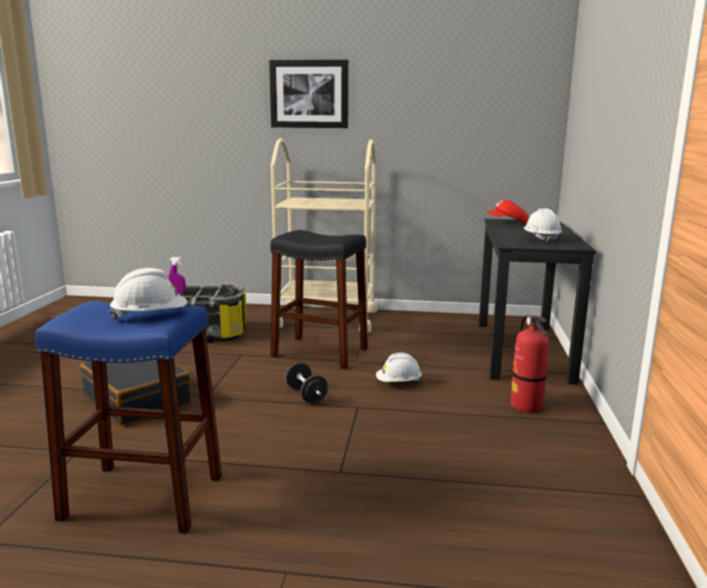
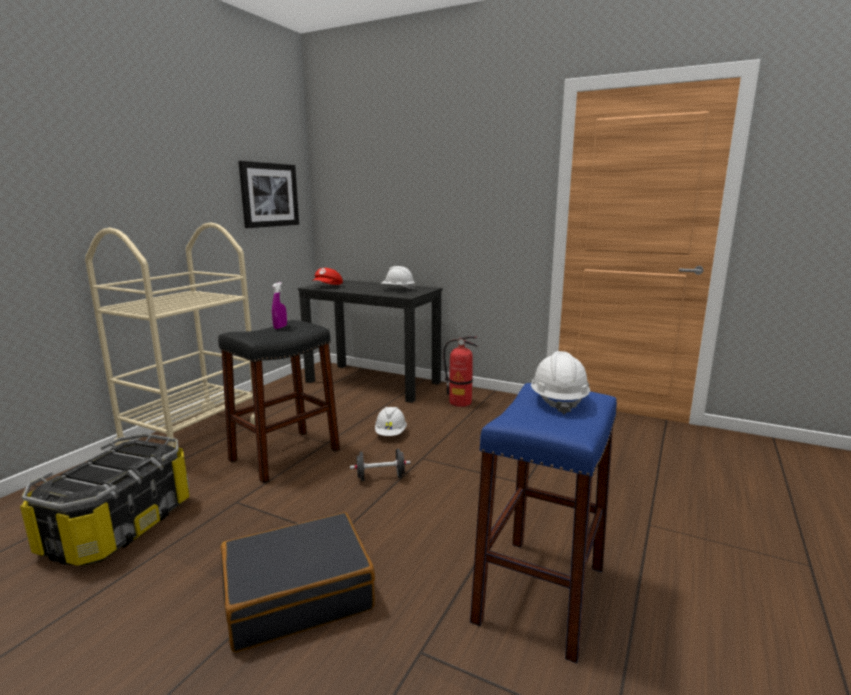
camera: 70 degrees left, 0 degrees up
(177, 293) = (86, 482): purple spray bottle -> purple spray bottle (280, 327)
(309, 94) = (94, 168): picture -> picture (269, 195)

